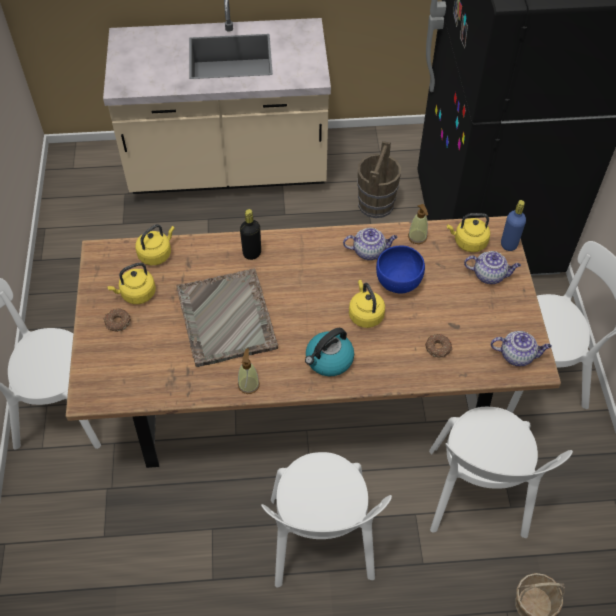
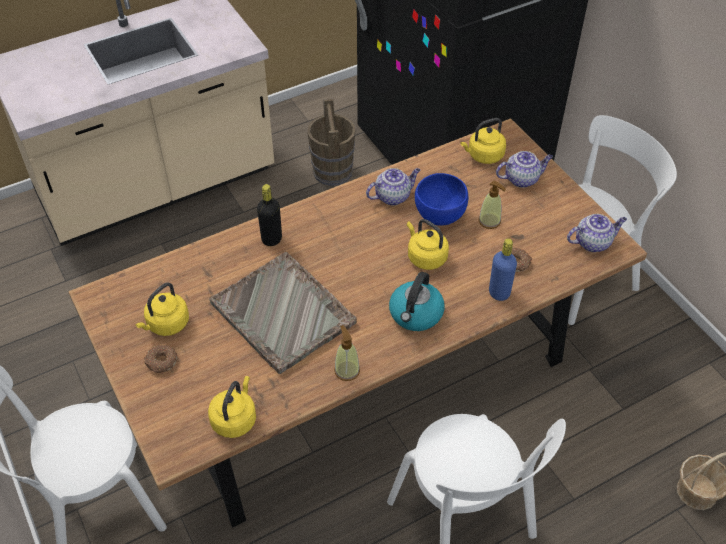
camera: 25 degrees left, 5 degrees down
(156, 254) = (165, 275): yellow kettle -> yellow kettle (235, 419)
(417, 237) = (432, 167): soap dispenser -> soap dispenser (489, 221)
(477, 498) = (588, 413): white chair -> none
(509, 244) = (522, 145): blue bottle -> blue bottle (499, 293)

